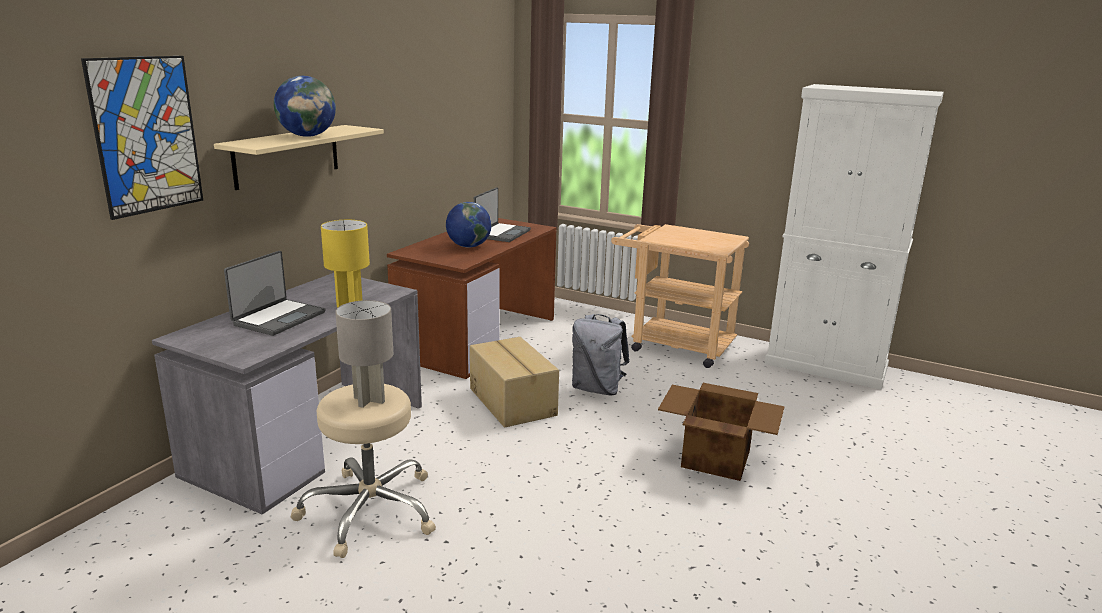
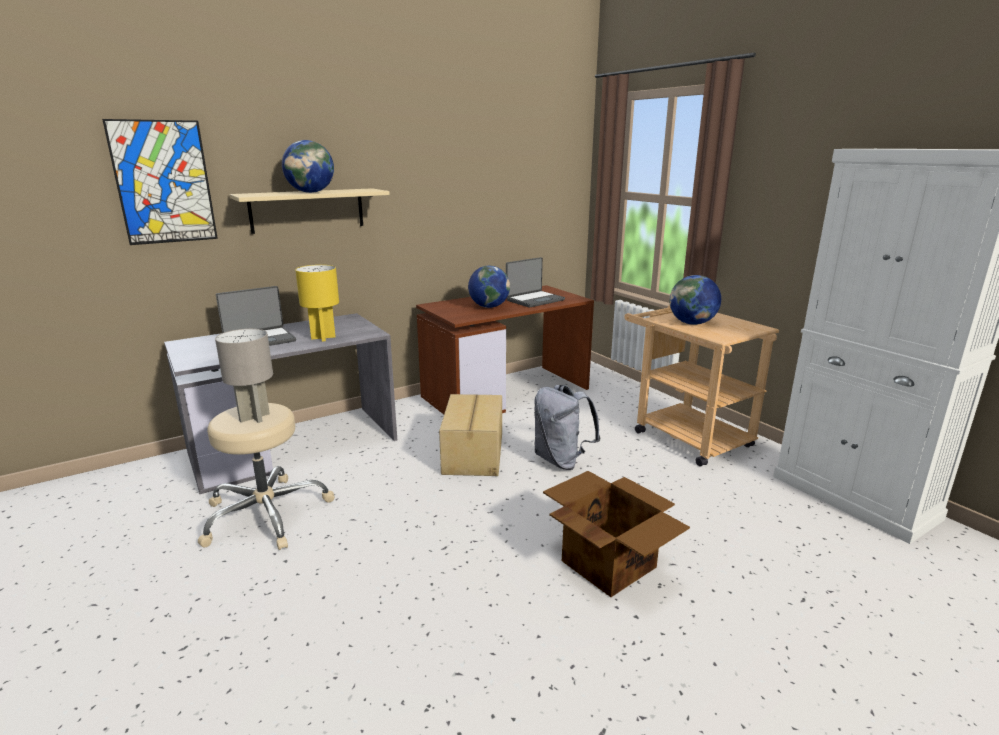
camera: 30 degrees right, 0 degrees up
(682, 240) = (692, 323): none -> globe

